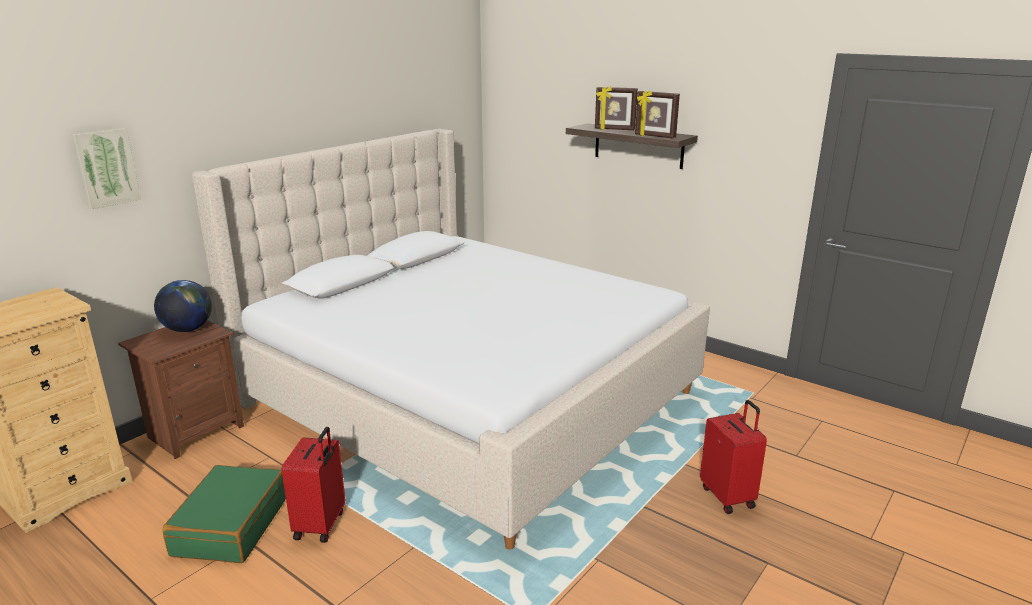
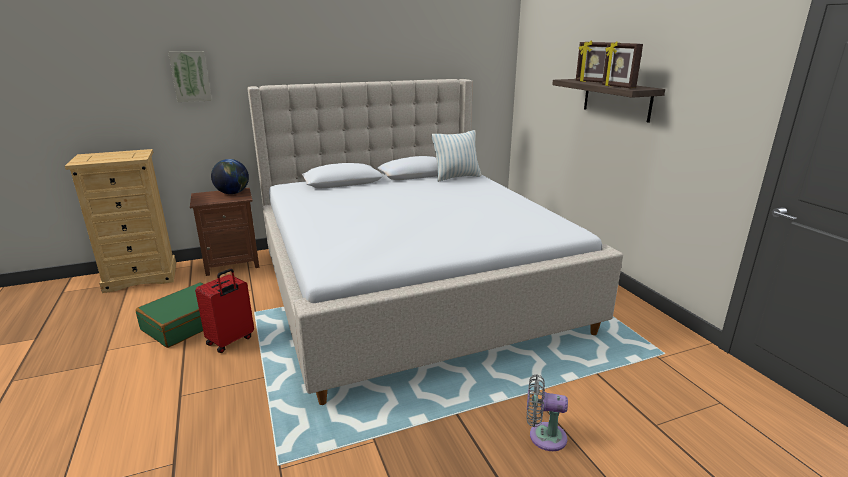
camera: 30 degrees right, 0 degrees up
(469, 252) = (456, 177): none -> pillow
(728, 496) = (543, 436): red suitcase -> grey fan

